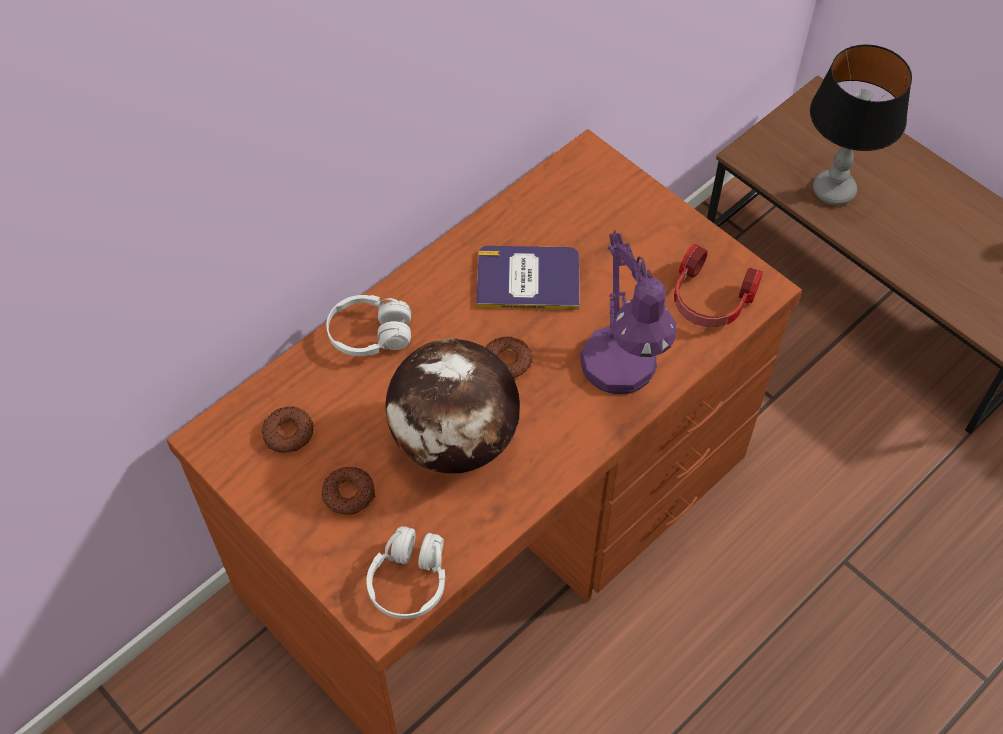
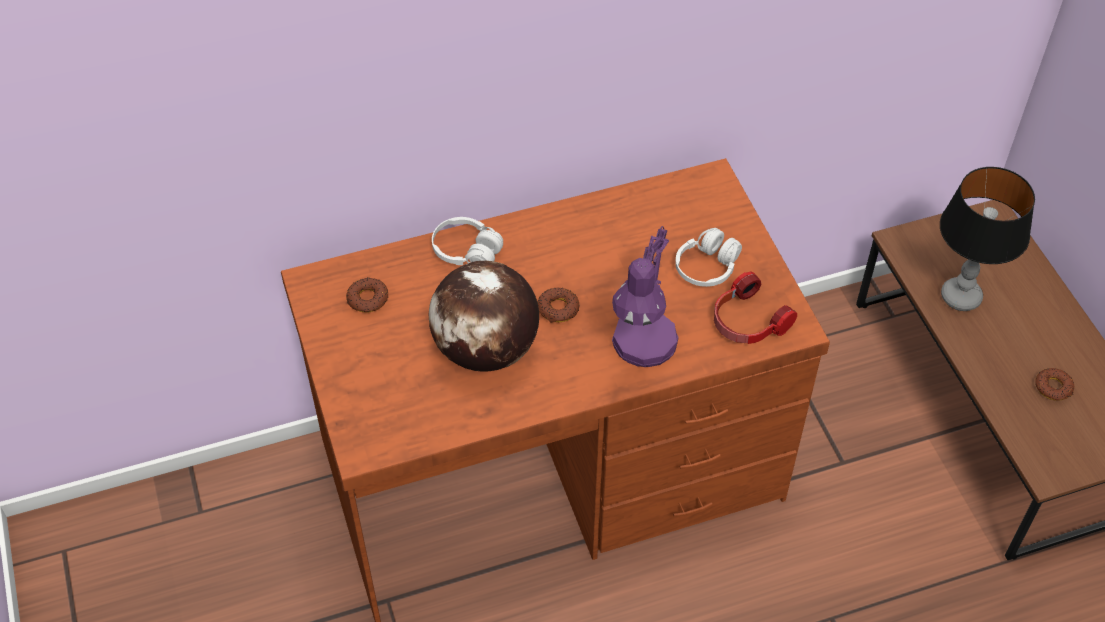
camera: 25 degrees right, 5 degrees down
(349, 494) = (387, 357): donut -> donut (1053, 387)
(409, 581) = (396, 434): white headphones -> white headphones (707, 267)
(528, 279) = (610, 254): book -> none

